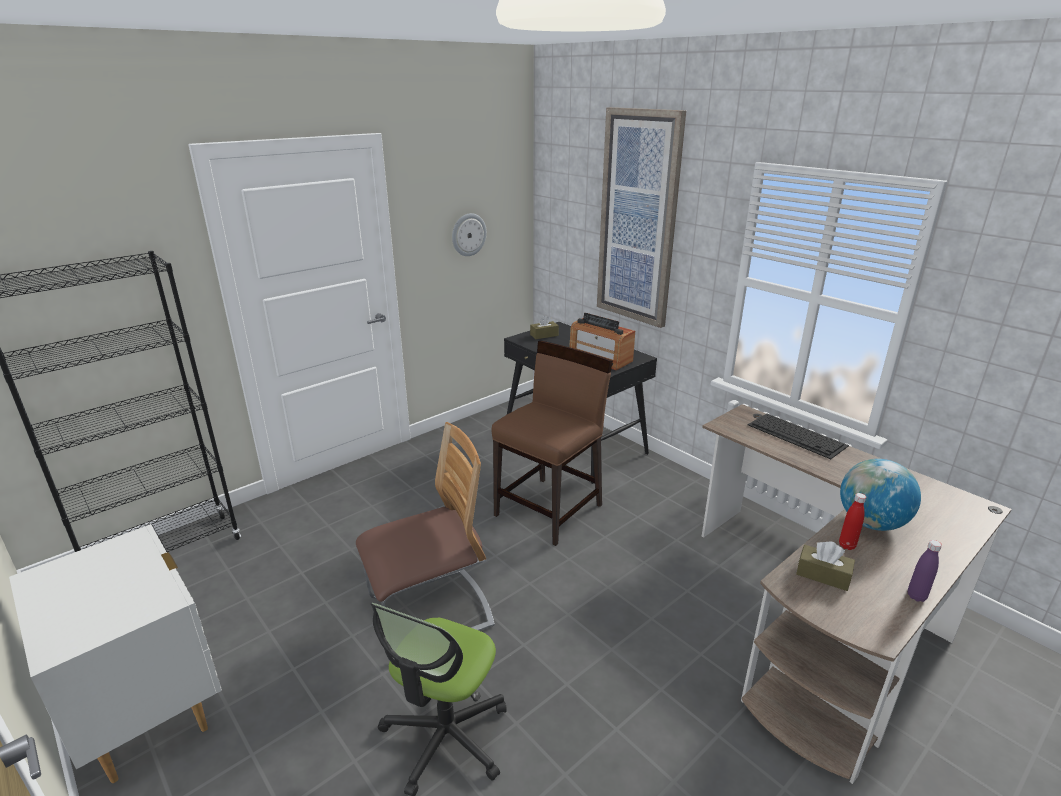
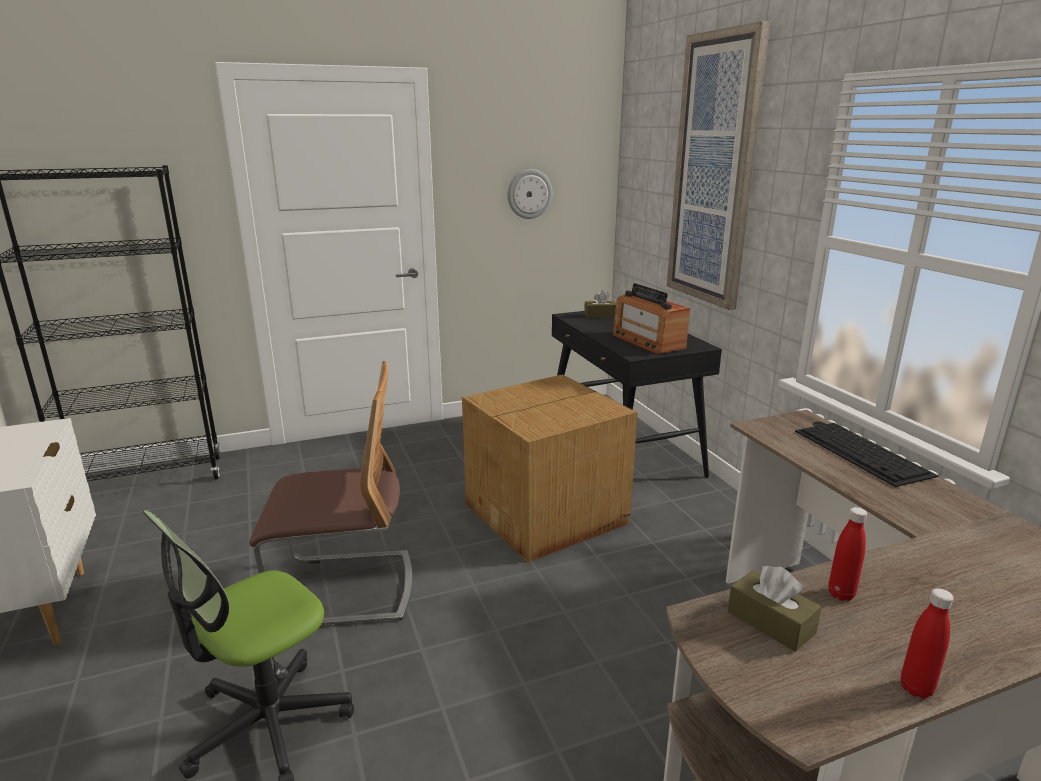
camera: 20 degrees right, 5 degrees down
(550, 509) = (548, 513): brown chair -> cardboard box
(870, 523) = (905, 574): globe -> none
(916, 596) = (916, 688): purple bottle -> red bottle

